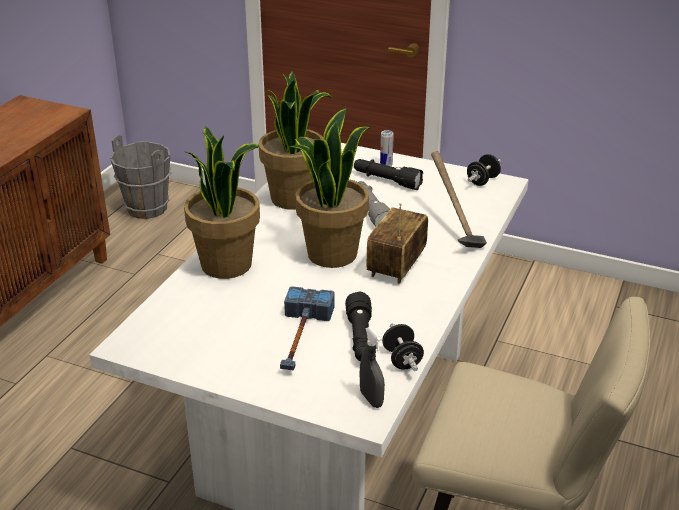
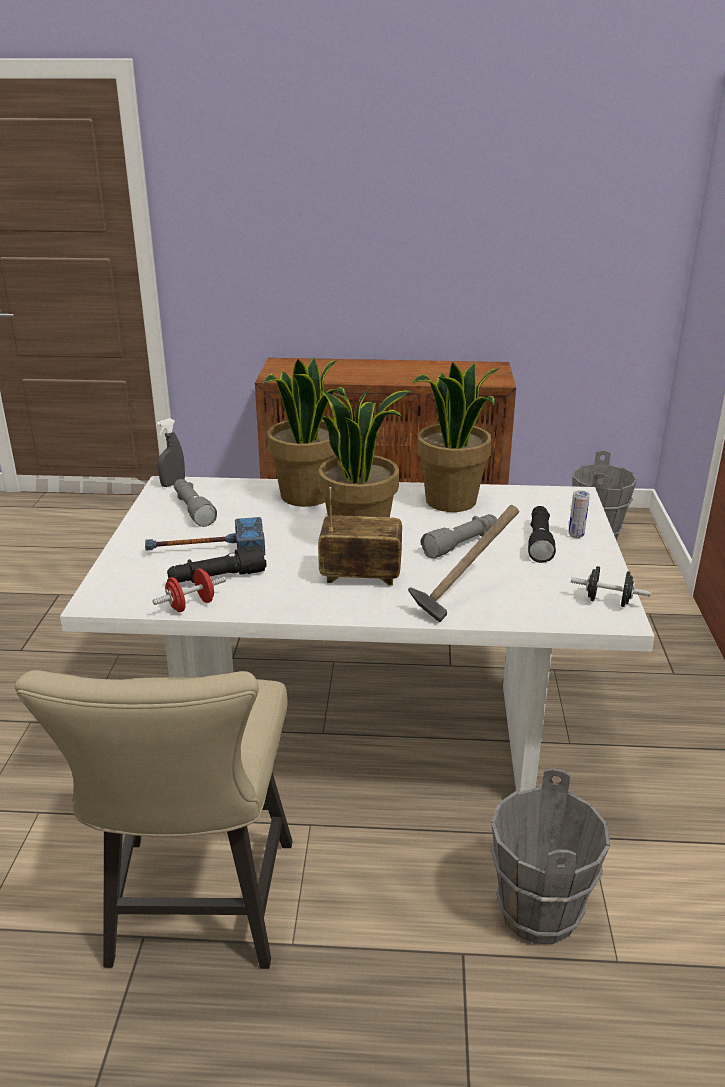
camera: 70 degrees right, 5 degrees down
(205, 335) = (193, 510): none -> grey flashlight
(371, 399) = (123, 599): grey spray bottle -> grey spray bottle (173, 484)
(402, 359) = (191, 605): black dumbbell -> red dumbbell
(552, 384) = (537, 912): none -> grey bucket

